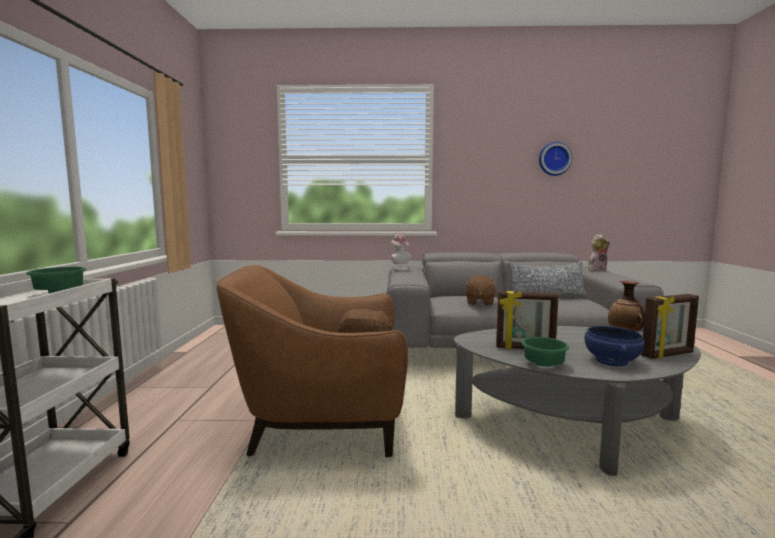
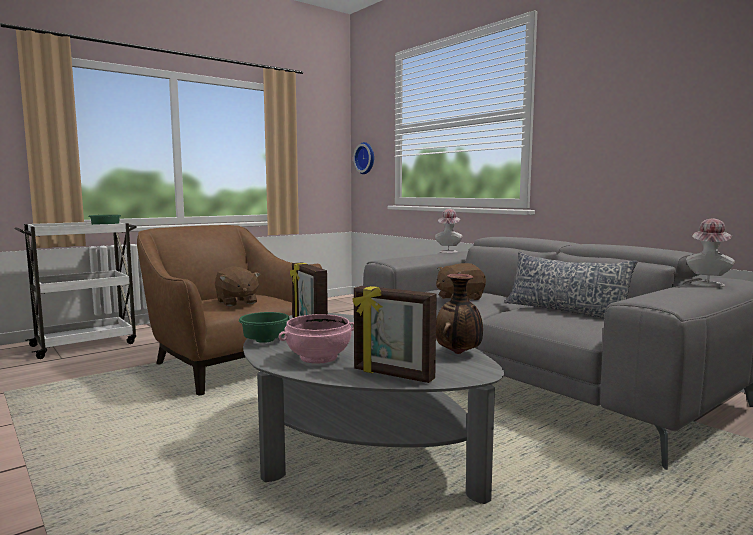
camera: 50 degrees right, 0 degrees up
(554, 159) = (712, 88): wall clock -> wall clock (366, 158)
(597, 270) = (707, 284): plush toy -> hat
(611, 361) = (318, 357): blue bowl -> pink bowl

